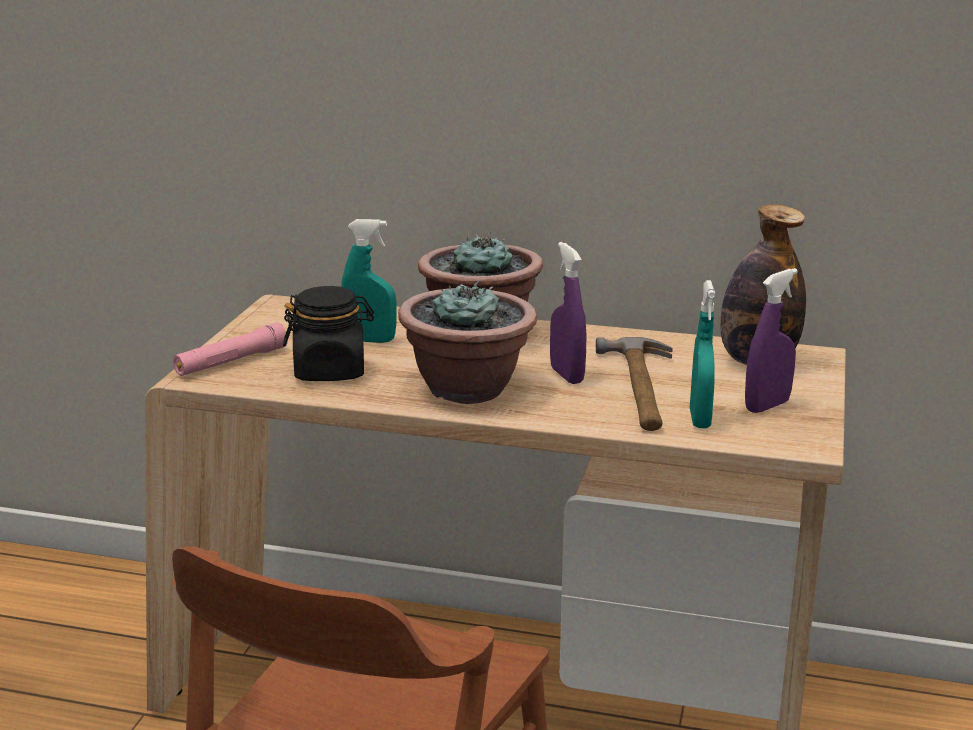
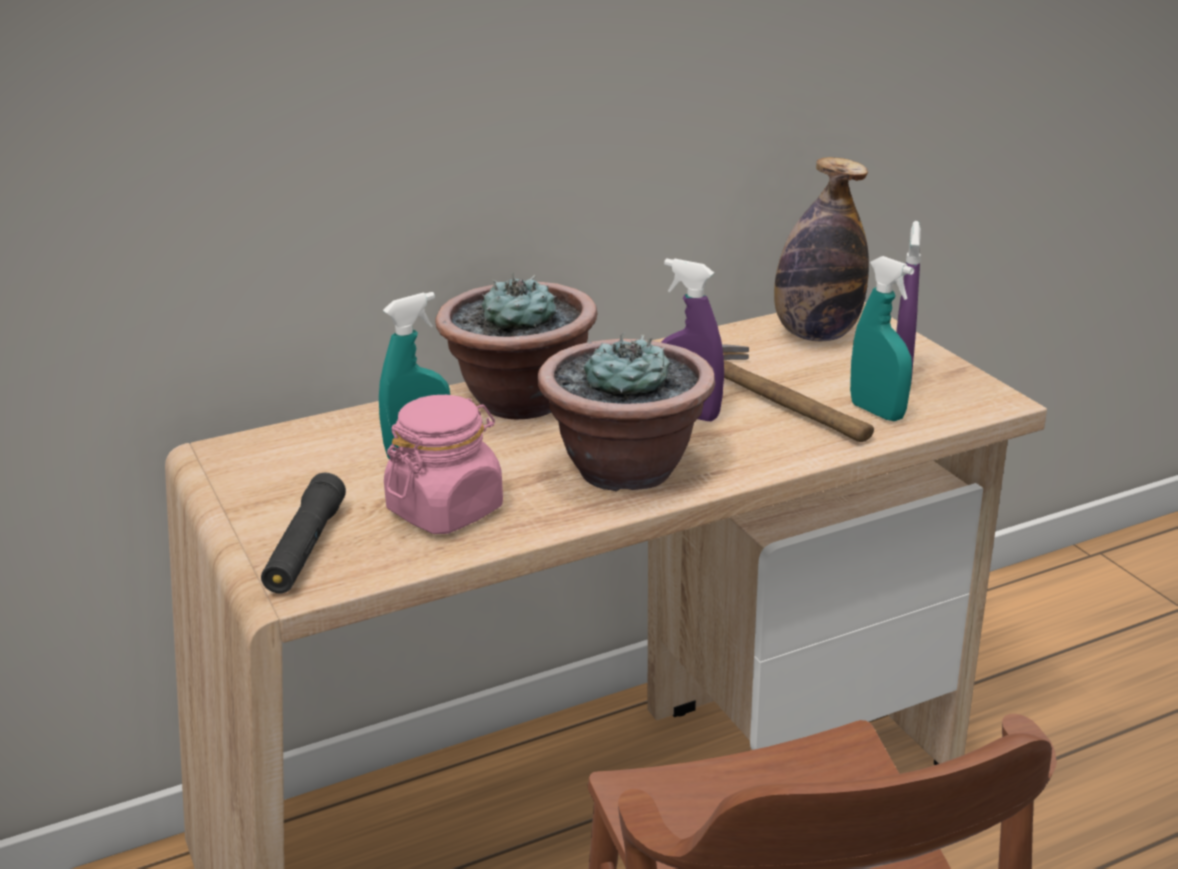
camera: 40 degrees left, 5 degrees up
(231, 362) = (305, 548): pink flashlight -> black flashlight
(330, 371) = (446, 510): black jar -> pink jar

